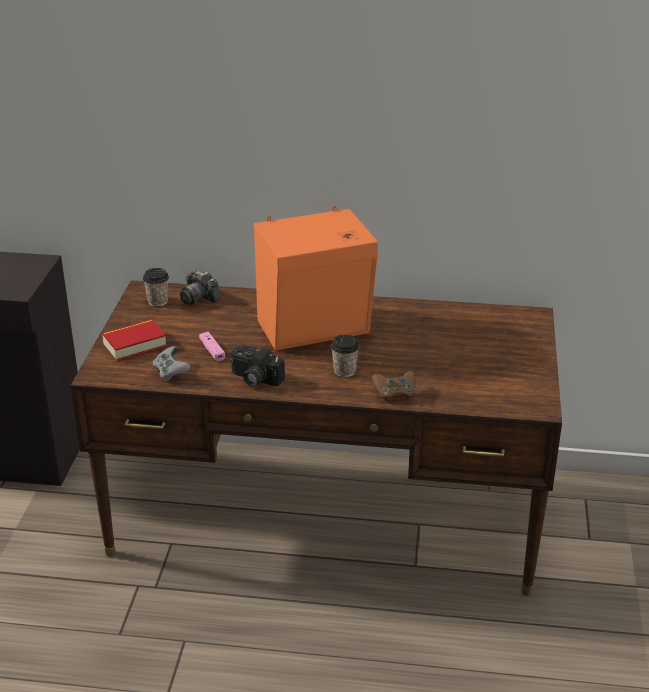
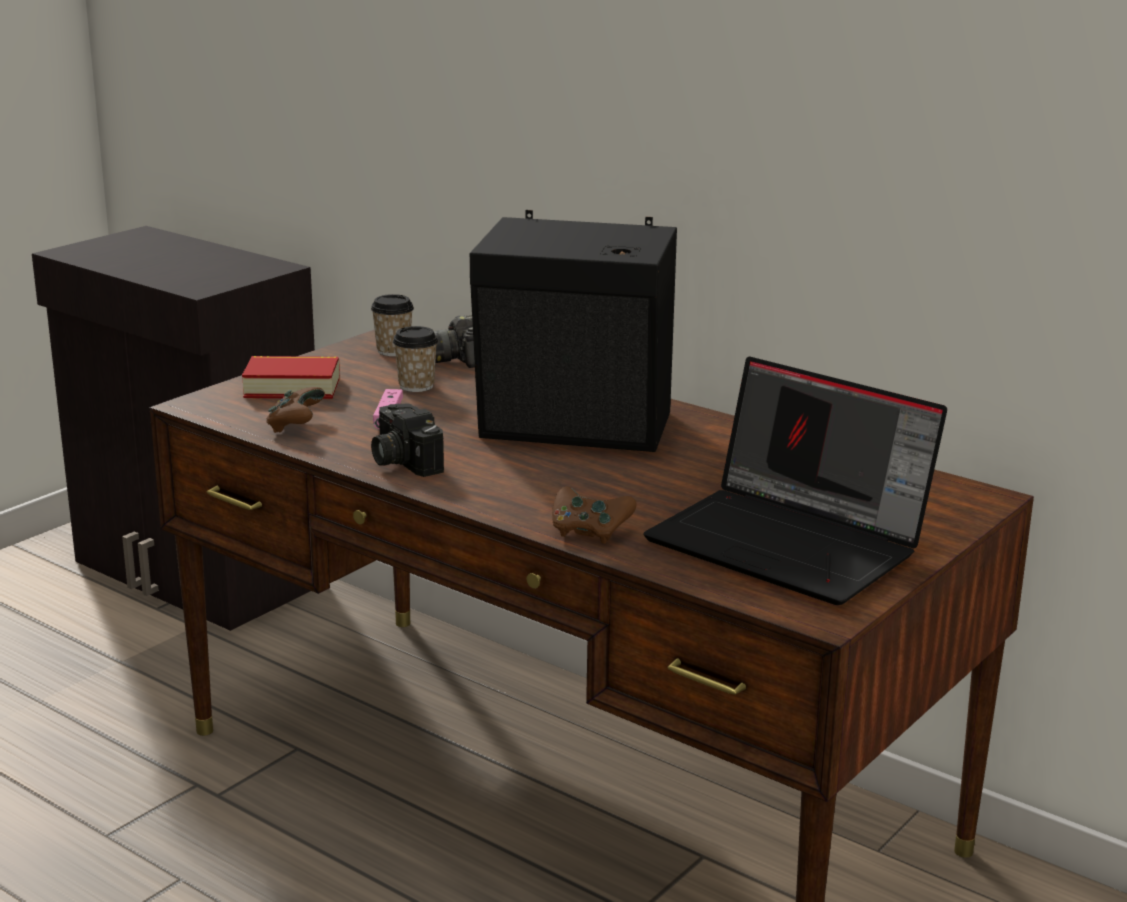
camera: 30 degrees right, 10 degrees down
(171, 373) = (295, 426): grey game controller -> brown game controller
(316, 329) = (577, 429): orange speaker -> black speaker
(344, 371) = (550, 485): cup -> cup (416, 386)
(486, 370) = (792, 543): none -> laptop

